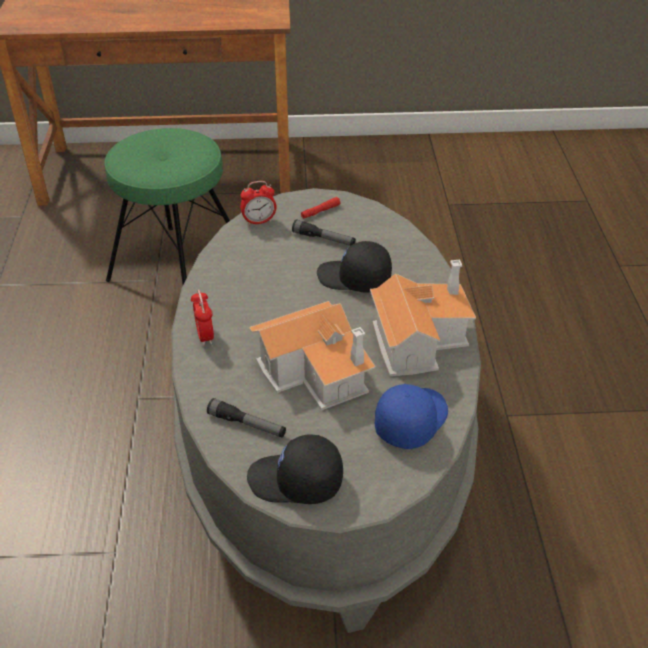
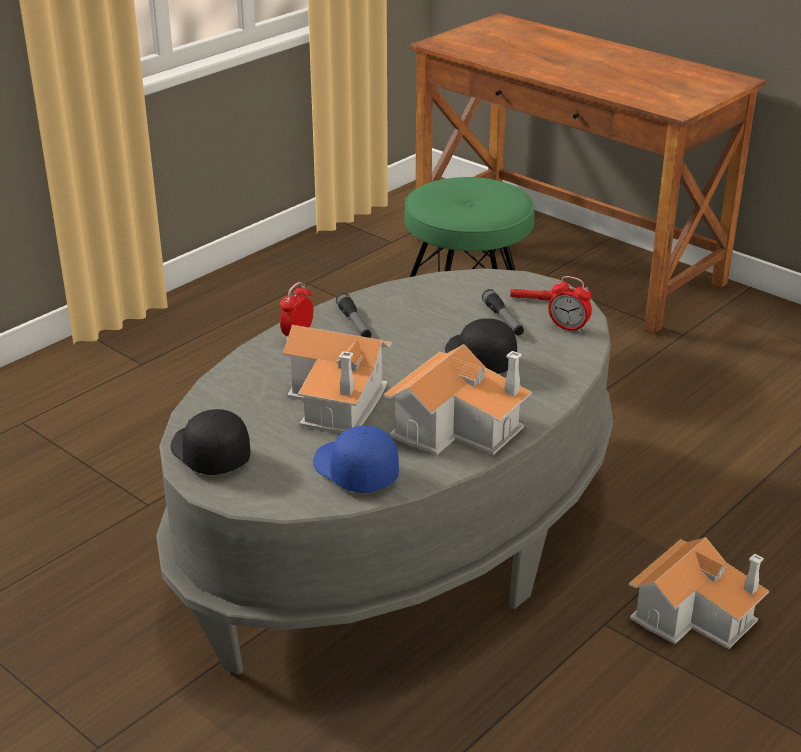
camera: 45 degrees right, 10 degrees down
(247, 424) = (235, 403): flashlight -> flashlight (354, 324)
(259, 221) = (469, 282): alarm clock -> alarm clock (568, 327)
(410, 420) = (354, 471): blue cap -> blue cap turned 120 degrees counterclockwise
(538, 374) = (695, 613): none -> toy house

